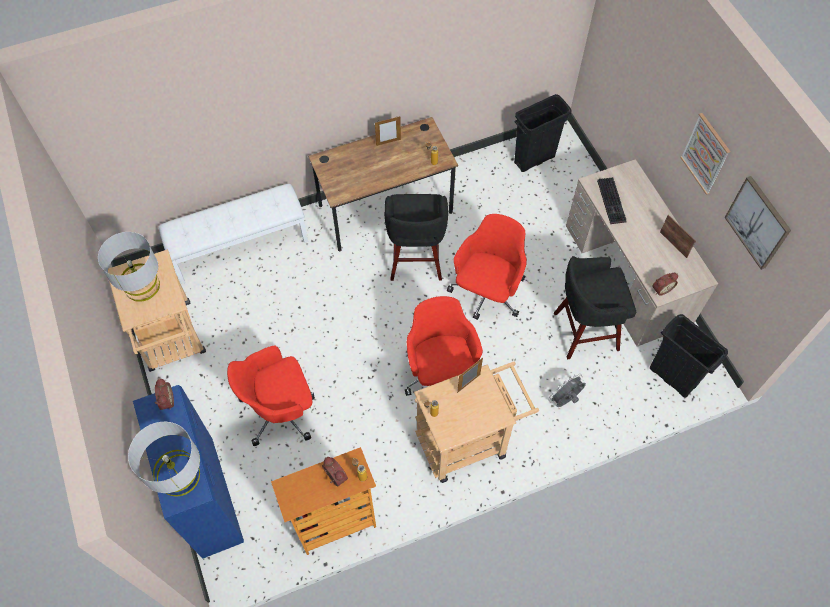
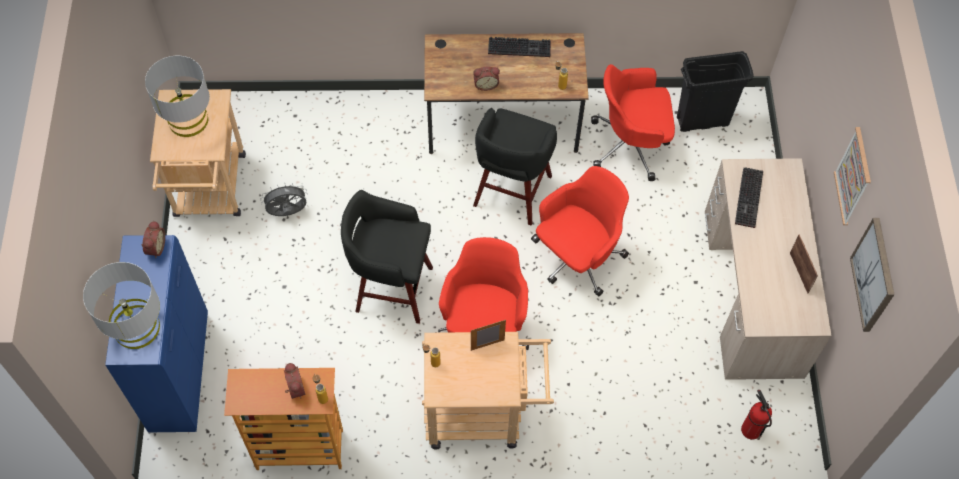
camera: 20 degrees right, 0 degrees up
(240, 246) = (323, 112): white bench -> none
(281, 410) = (293, 307): red office chair -> red office chair (631, 144)
(388, 142) = (520, 47): picture frame -> keyboard
(565, 400) = (612, 410): grey fan -> grey fan (287, 213)
(583, 331) = (669, 340): black stool -> black stool (391, 288)
(661, 288) = (759, 318): alarm clock -> alarm clock (486, 84)
(671, 377) = (750, 429): black trash can -> fire extinguisher

